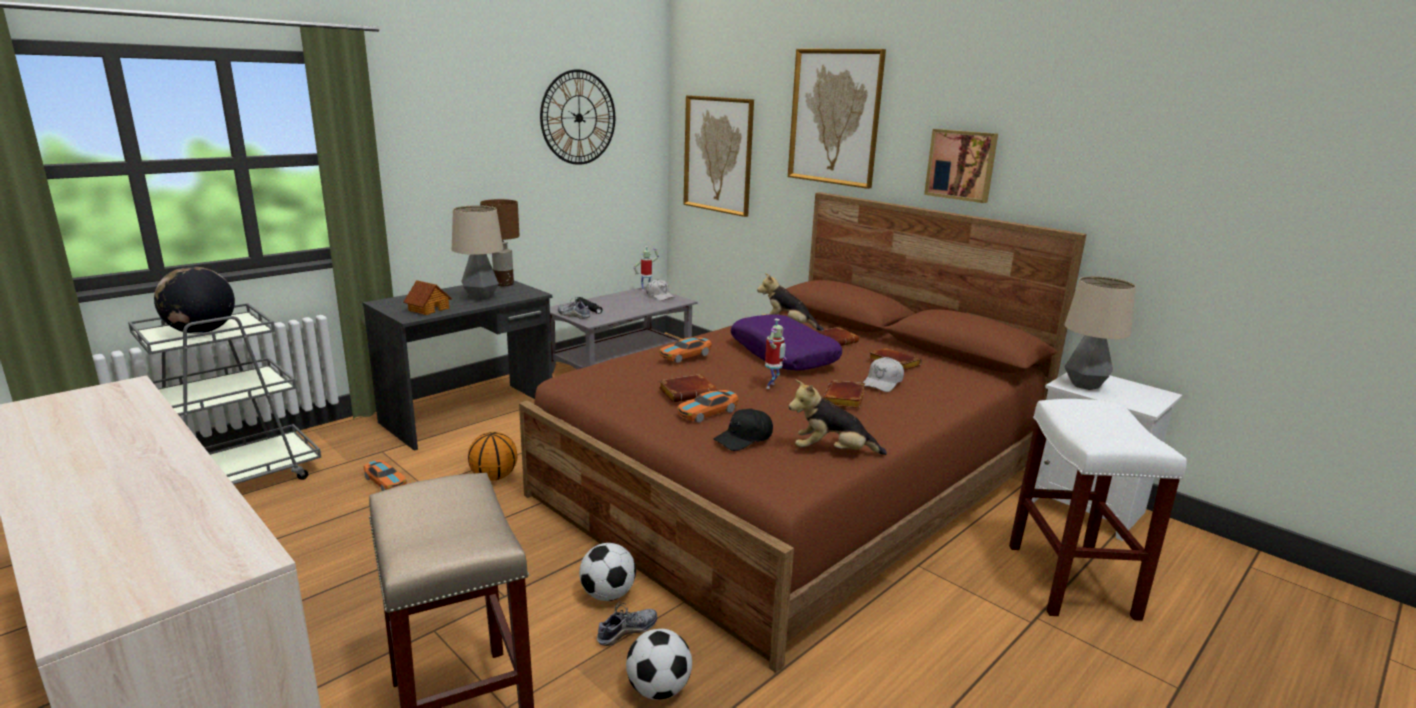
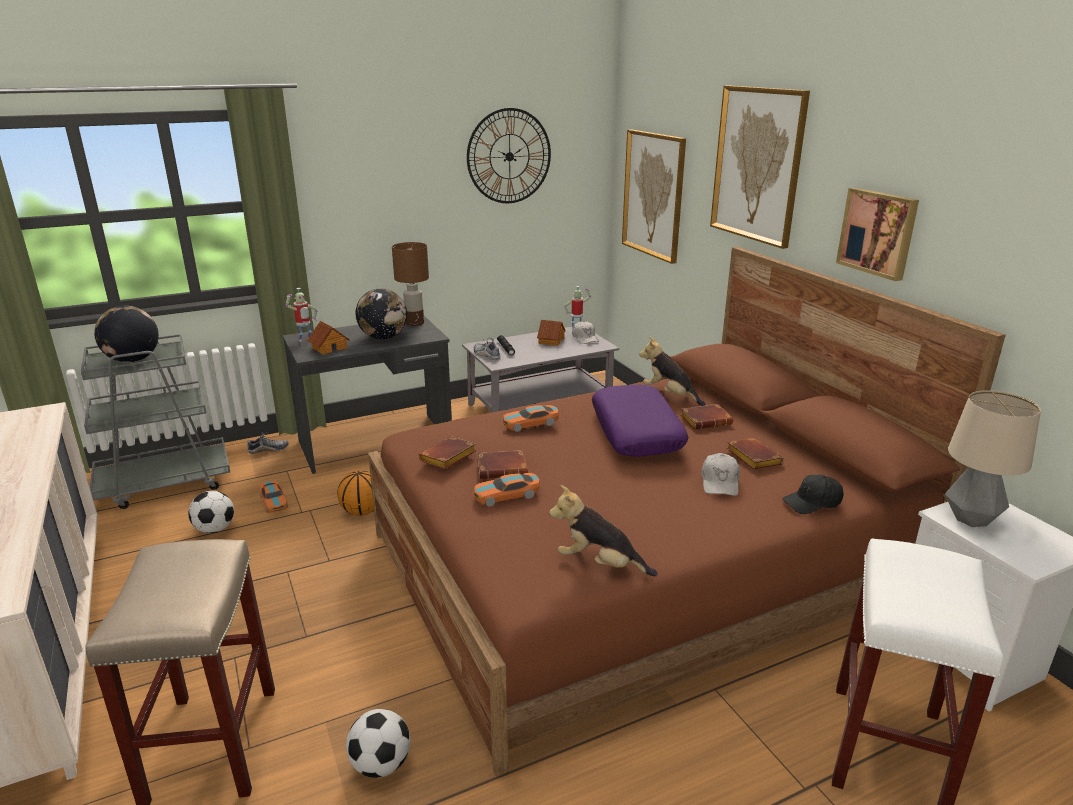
camera: 20 degrees right, 5 degrees up
(481, 297) = (383, 337): table lamp -> globe
(608, 594) = (392, 654): football -> football (215, 529)
(626, 631) = (387, 697): shoe -> shoe (268, 449)
(628, 300) = (551, 341): none -> toy house
(744, 439) = (517, 533): black cap -> black cap (812, 502)
(772, 386) = (595, 472): toy robot -> toy robot (305, 340)
(845, 400) = (660, 499): brown book -> brown book (448, 458)
(883, 383) = (720, 482): white cap -> white cap turned 45 degrees counterclockwise

